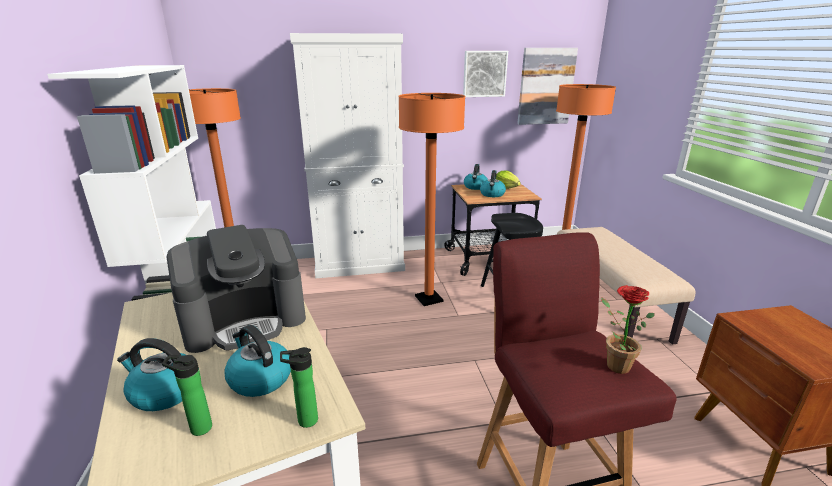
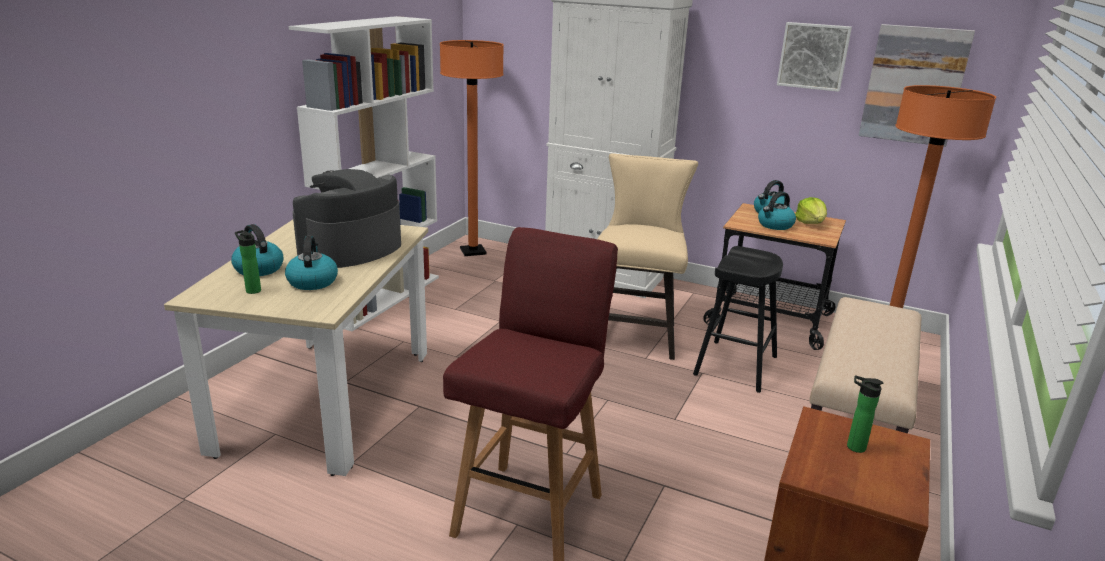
camera: 35 degrees right, 0 degrees up
(245, 320) = (351, 249): coffee machine -> coffee machine turned 120 degrees clockwise
(304, 421) = (305, 309): bottle -> bottle (853, 446)
(429, 299) = (634, 332): orange floor lamp -> beige chair
(613, 364) = (546, 363): potted plant -> none

